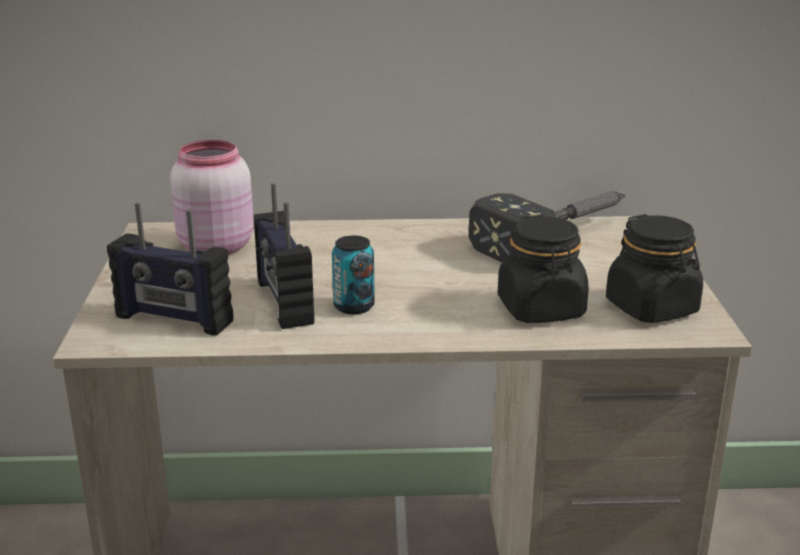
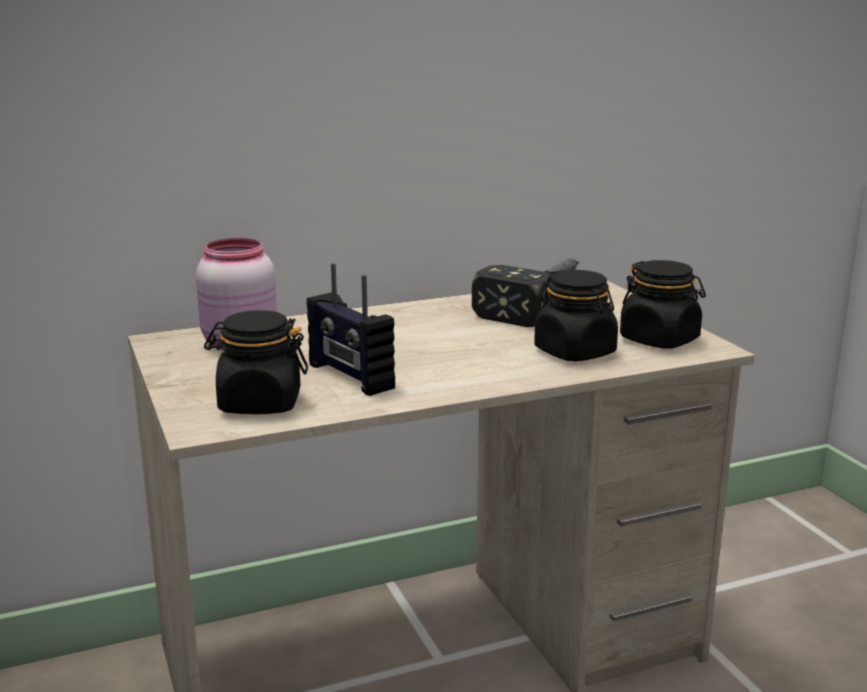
camera: 20 degrees left, 5 degrees down
(173, 320) = (259, 403): radio -> black jar
(354, 306) = (416, 371): can -> none

